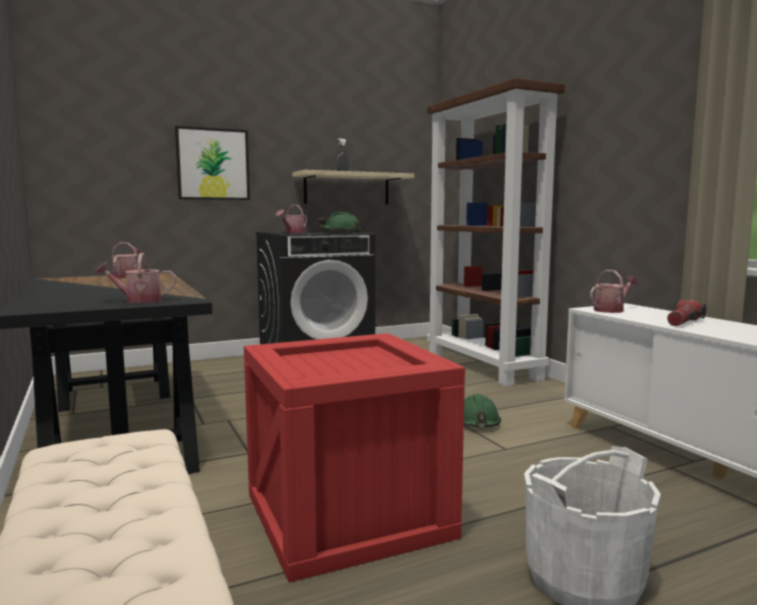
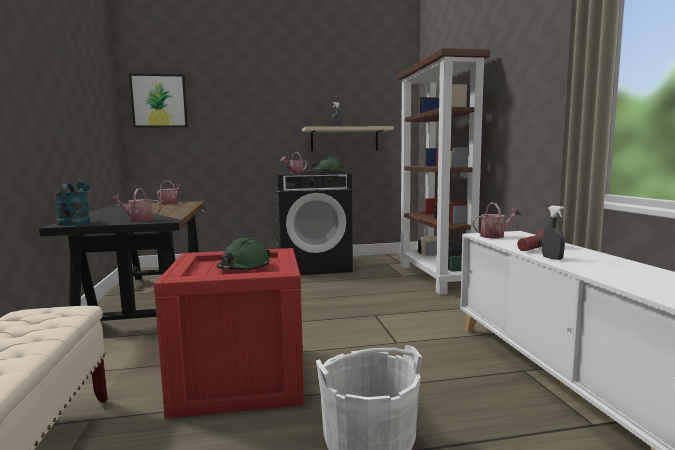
camera: 15 degrees right, 0 degrees up
(40, 306) = (75, 222): none -> turquoise watering can
(213, 164) = (244, 124): picture -> picture (159, 101)
(478, 422) = (392, 321): green hard hat -> green hard hat (244, 268)
(718, 333) = (552, 258): none -> grey spray bottle

